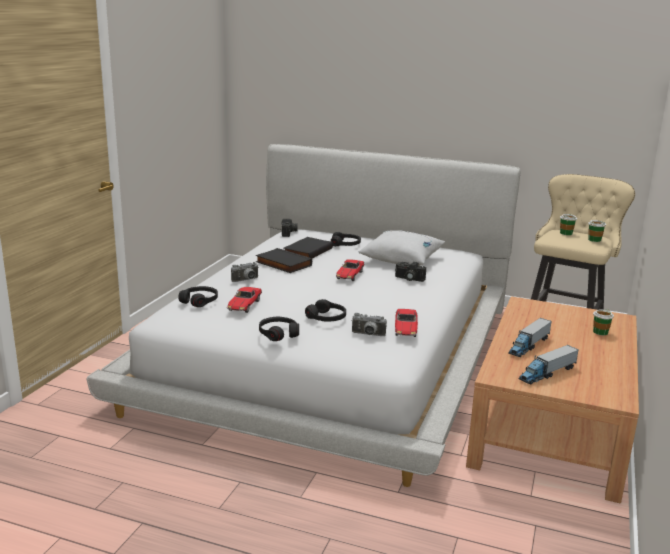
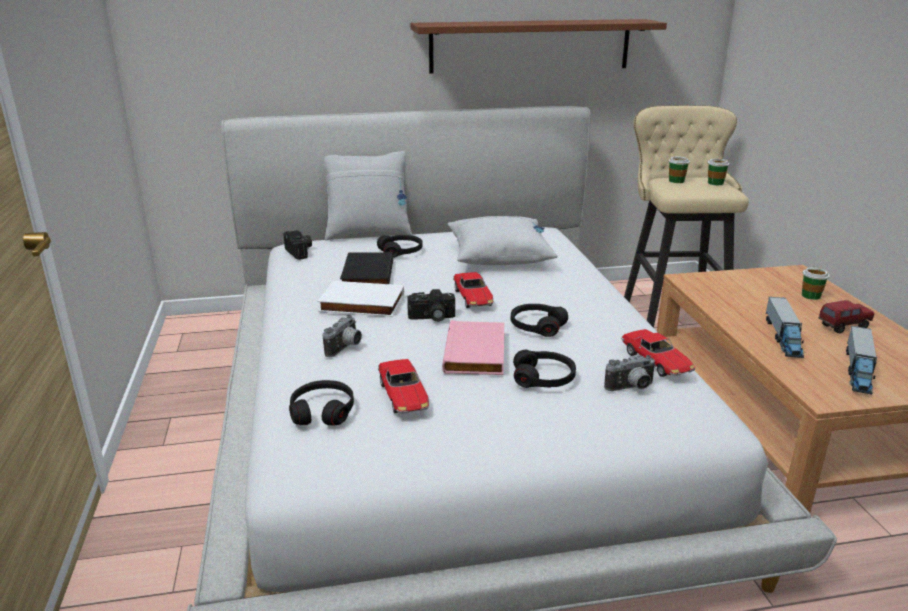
camera: 30 degrees left, 5 degrees up
(278, 334) = (520, 431): black headphones -> black headphones (537, 326)
(282, 264) = (361, 304): black book -> white book
(309, 299) = (477, 353): none -> pink book
(343, 232) = (368, 234): none -> grey pillow
(408, 279) = (548, 283): camera -> camera (431, 318)
(485, 118) = (530, 46): none -> brown shelf
(587, 352) = (843, 327): none -> toy truck

